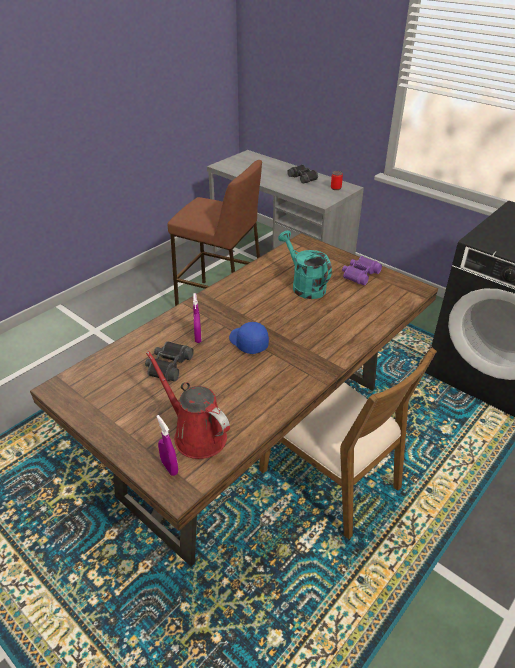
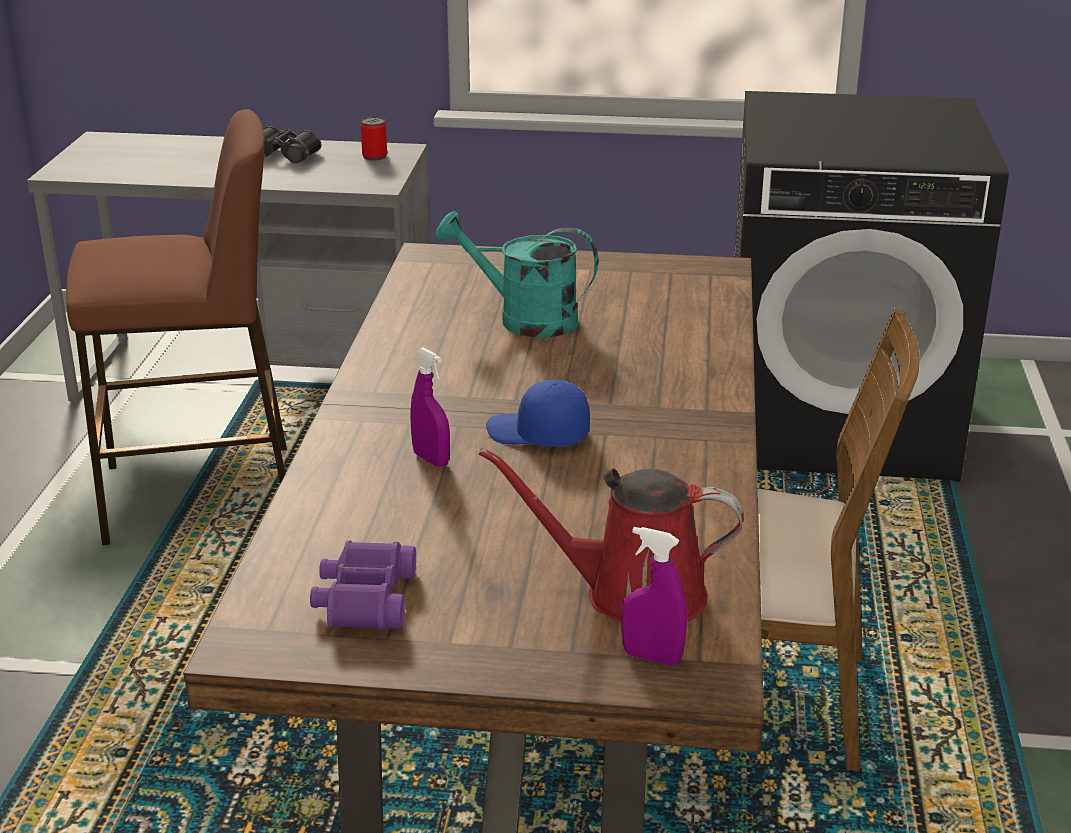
camera: 35 degrees left, 10 degrees down
(168, 365) = (434, 520): black binoculars -> none
(359, 274) = (599, 275): purple binoculars -> purple binoculars (364, 599)

